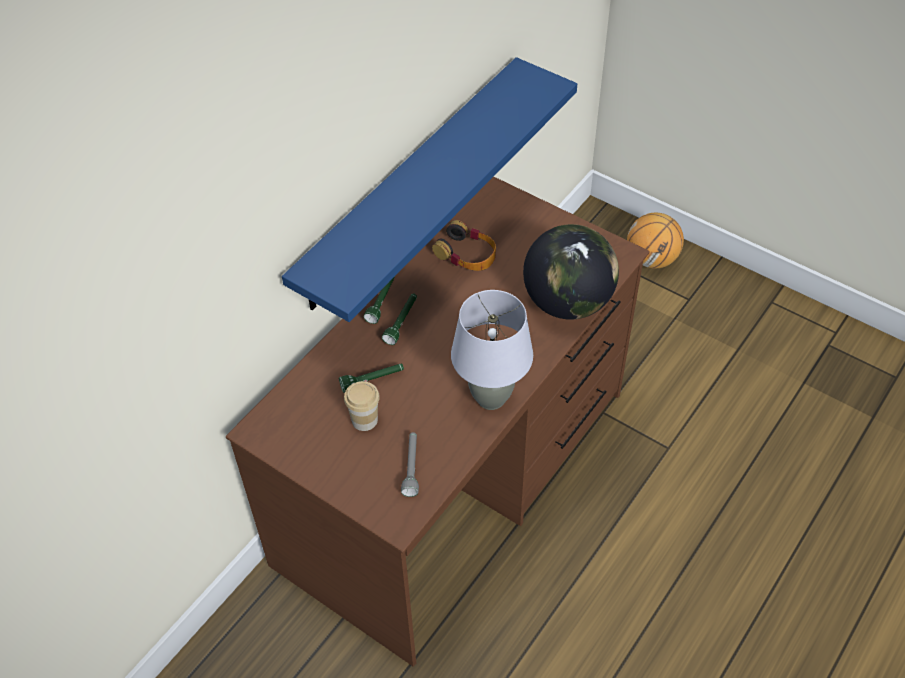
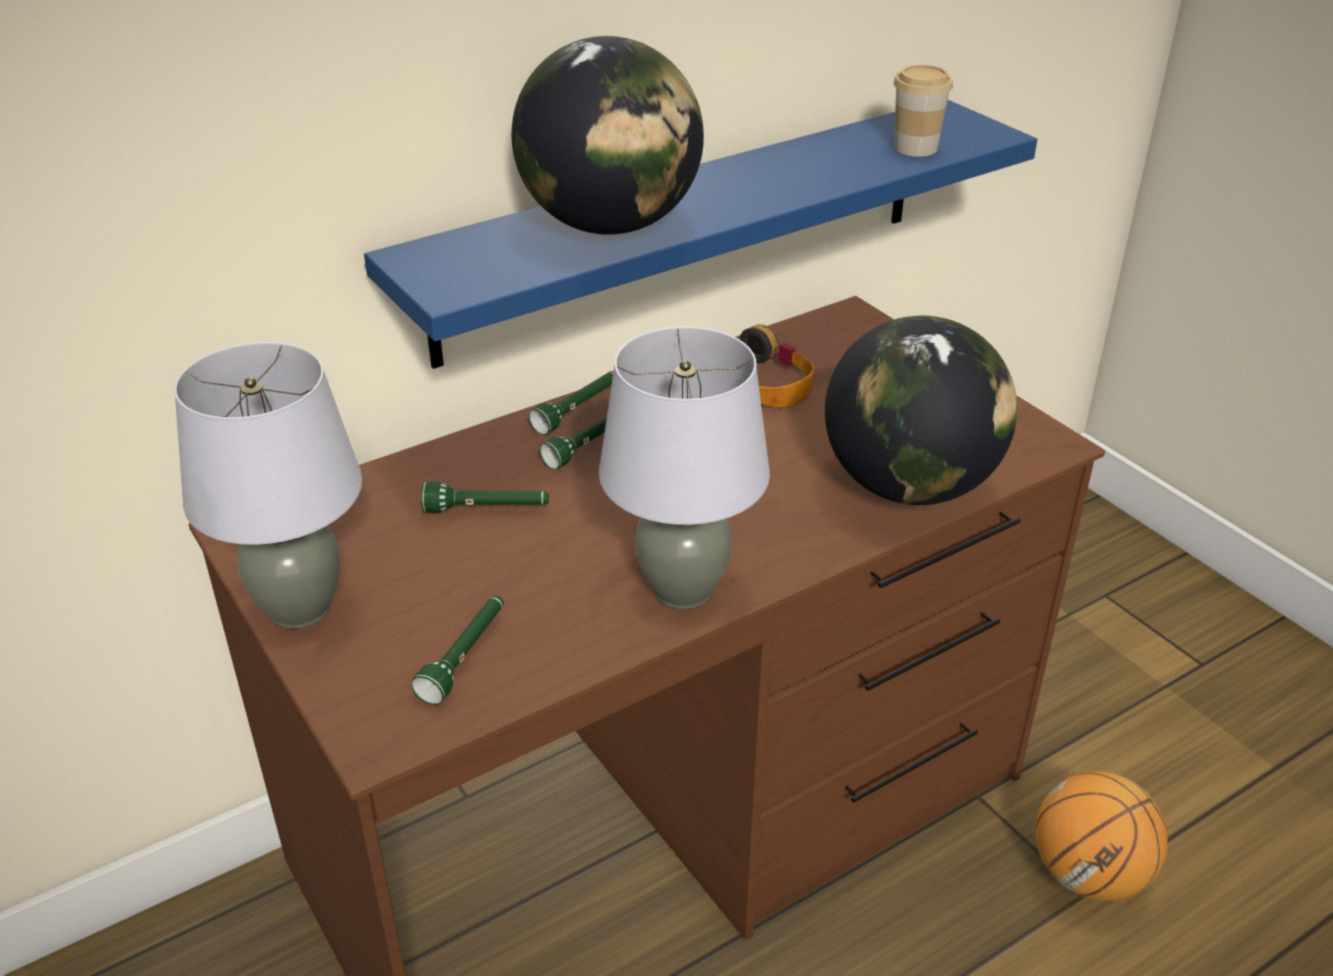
camera: 20 degrees right, 15 degrees down
(317, 467) = (299, 609): none -> grey table lamp
(364, 420) = (432, 562): cup -> cup (915, 148)
(395, 218) = (610, 225): none -> globe
(411, 467) = (465, 657): grey flashlight -> green flashlight
(652, 259) = (1152, 589): basketball -> basketball (1089, 875)

